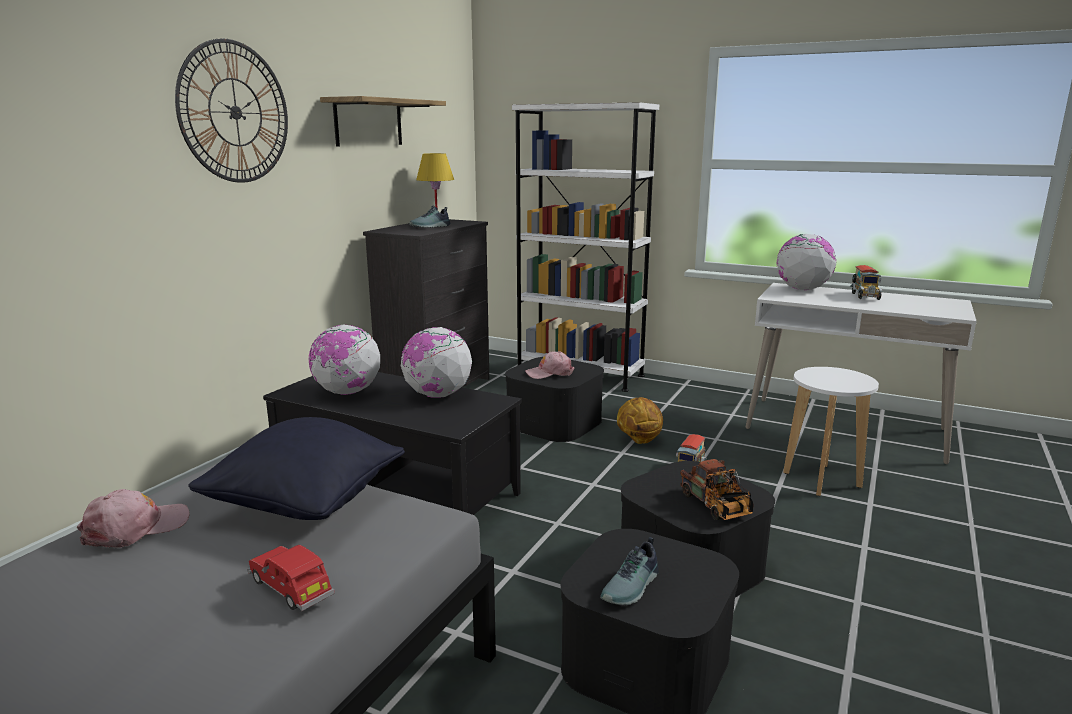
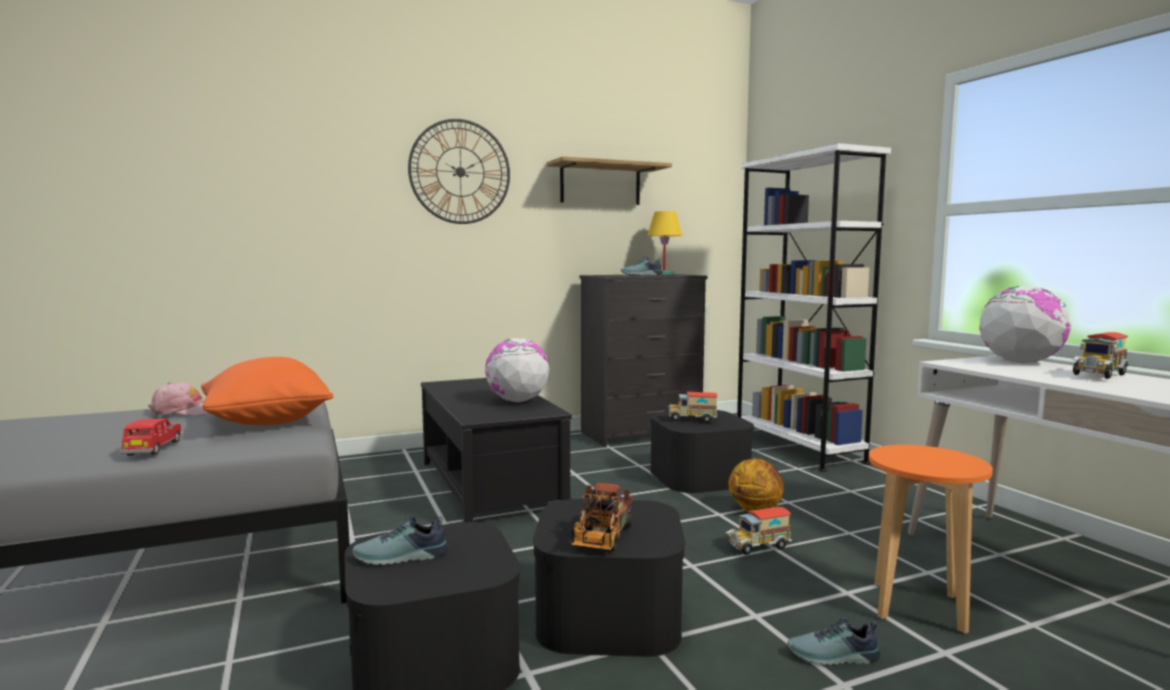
camera: 40 degrees right, 10 degrees down
(306, 506) = (267, 423): black pillow -> orange pillow
(347, 392) = (468, 389): globe -> none
(550, 373) = (692, 420): pink cap -> toy truck
(821, 480) = (917, 607): white stool -> orange stool
(836, 532) = (834, 657): none -> shoe

